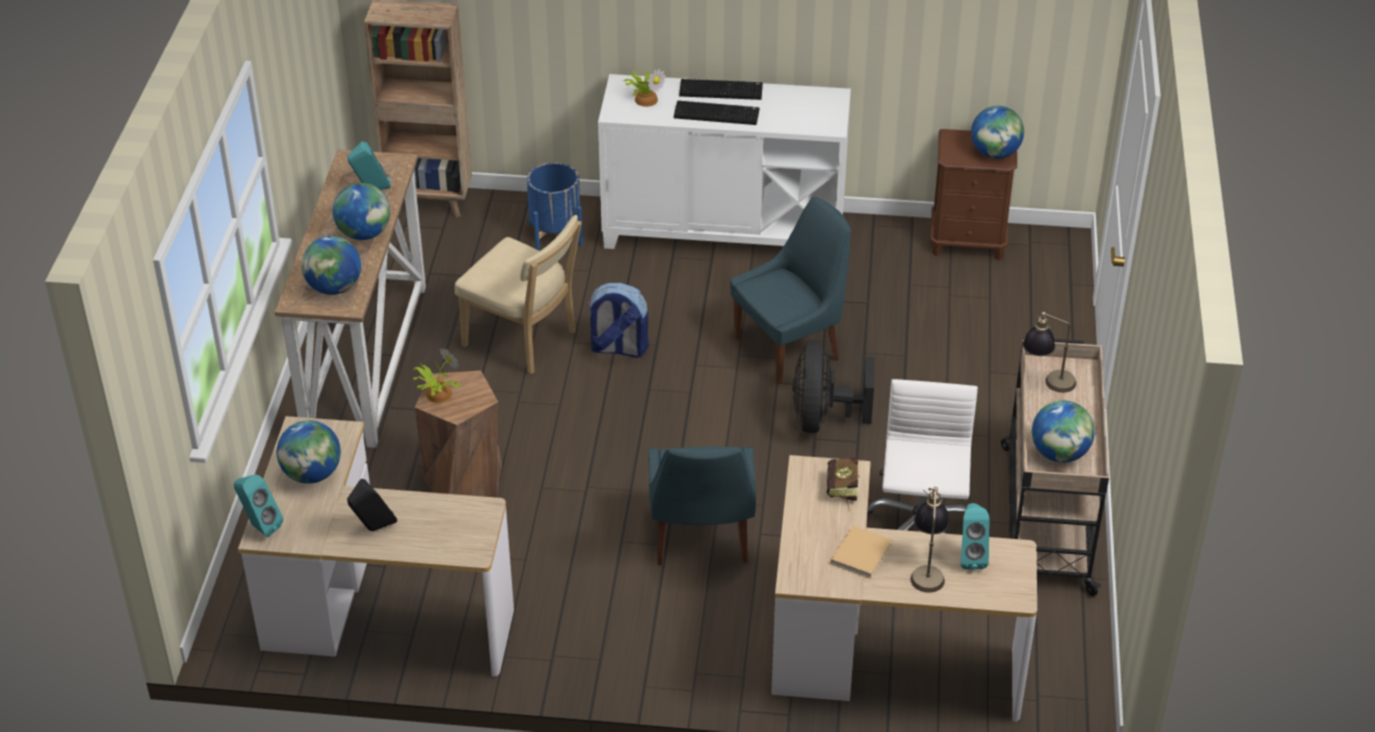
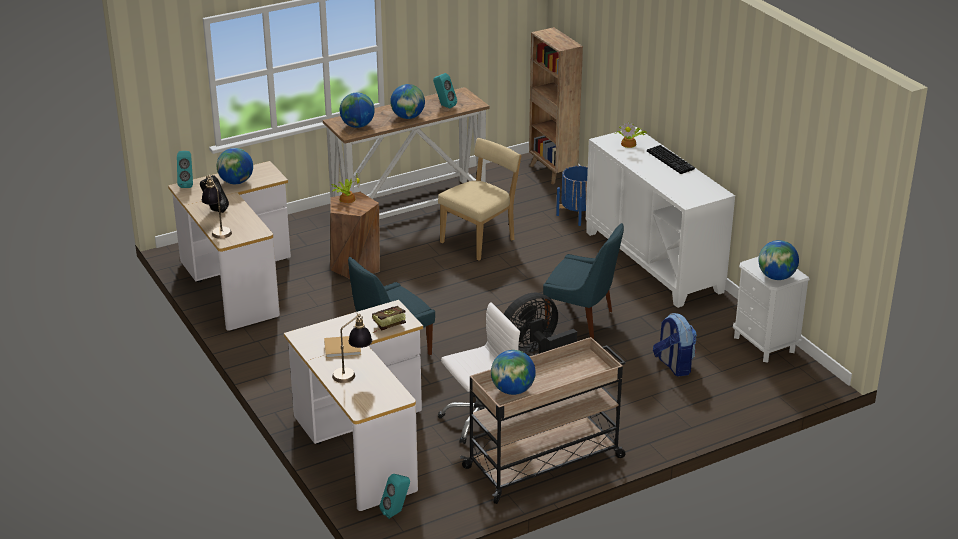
camera: 55 degrees right, 10 degrees down
(524, 341) = (480, 240): beige chair -> beige chair turned 135 degrees counterclockwise
(618, 348) = (510, 268): backpack -> backpack (673, 365)
(717, 113) = (647, 166): keyboard -> none
(968, 241) = (764, 344): brown nightstand -> white nightstand
(970, 557) = (377, 384): turquoise speaker -> turquoise speaker (396, 512)
(1047, 381) = (574, 365): table lamp -> table lamp (218, 229)

